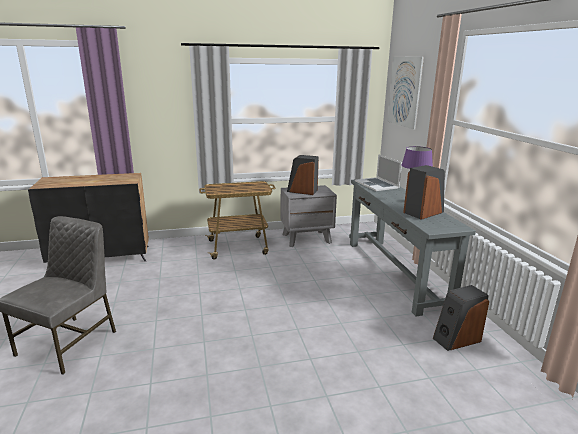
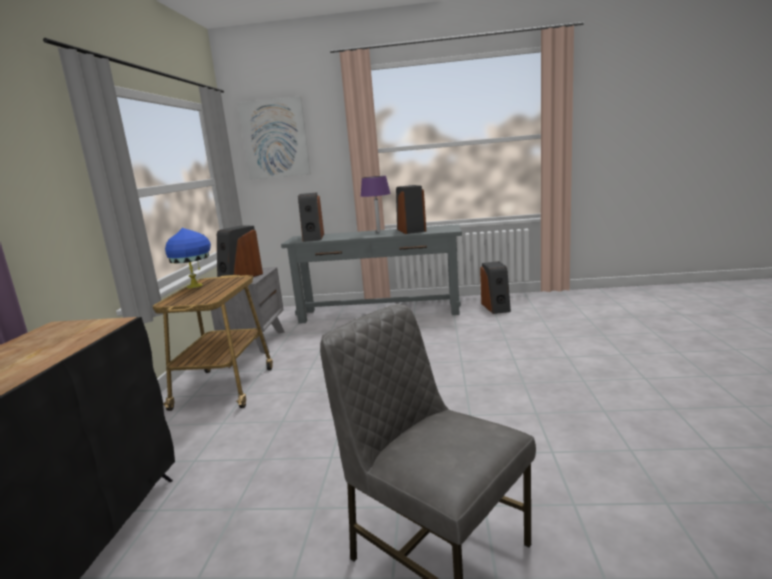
camera: 70 degrees left, 5 degrees down
(245, 183) = (195, 286): none -> blue table lamp
(376, 184) = (313, 238): laptop -> speaker

